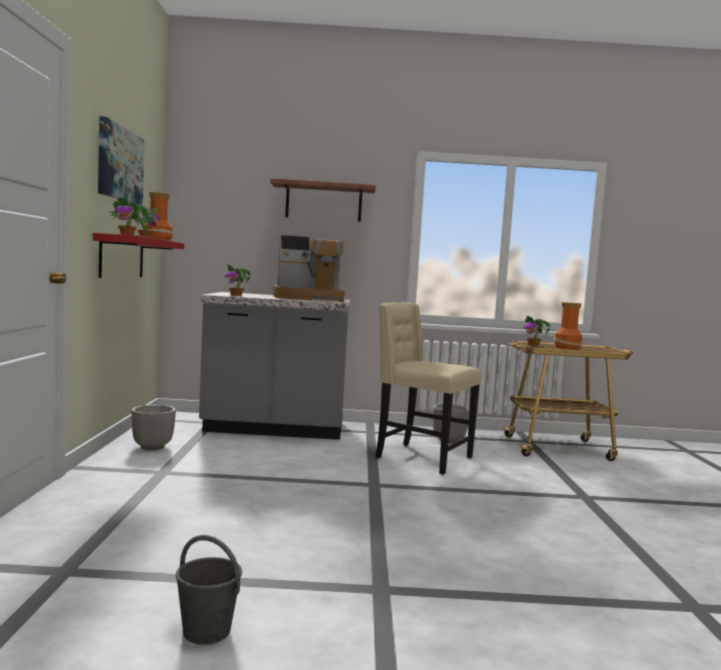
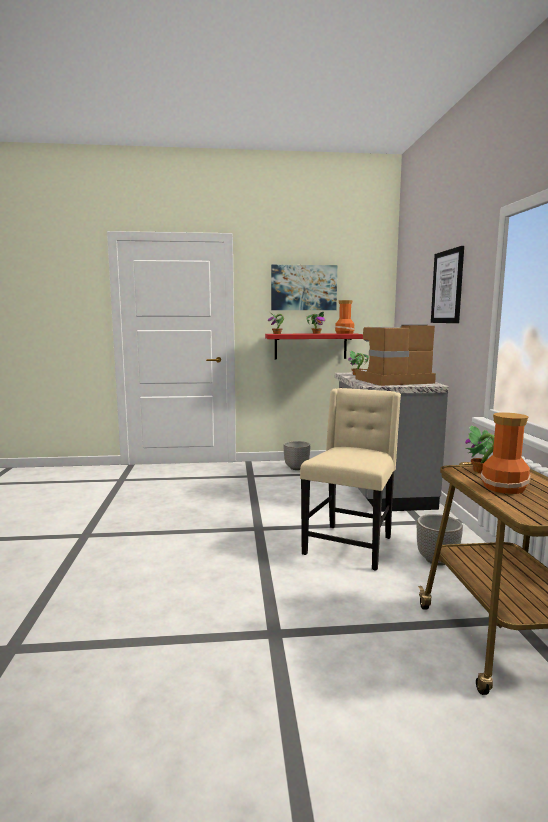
camera: 85 degrees right, 5 degrees up
(207, 631) = (60, 506): grey bucket -> none
(308, 298) = (393, 381): coffee machine -> coffee machine turned 90 degrees clockwise
(323, 202) = (447, 287): shelf -> picture

